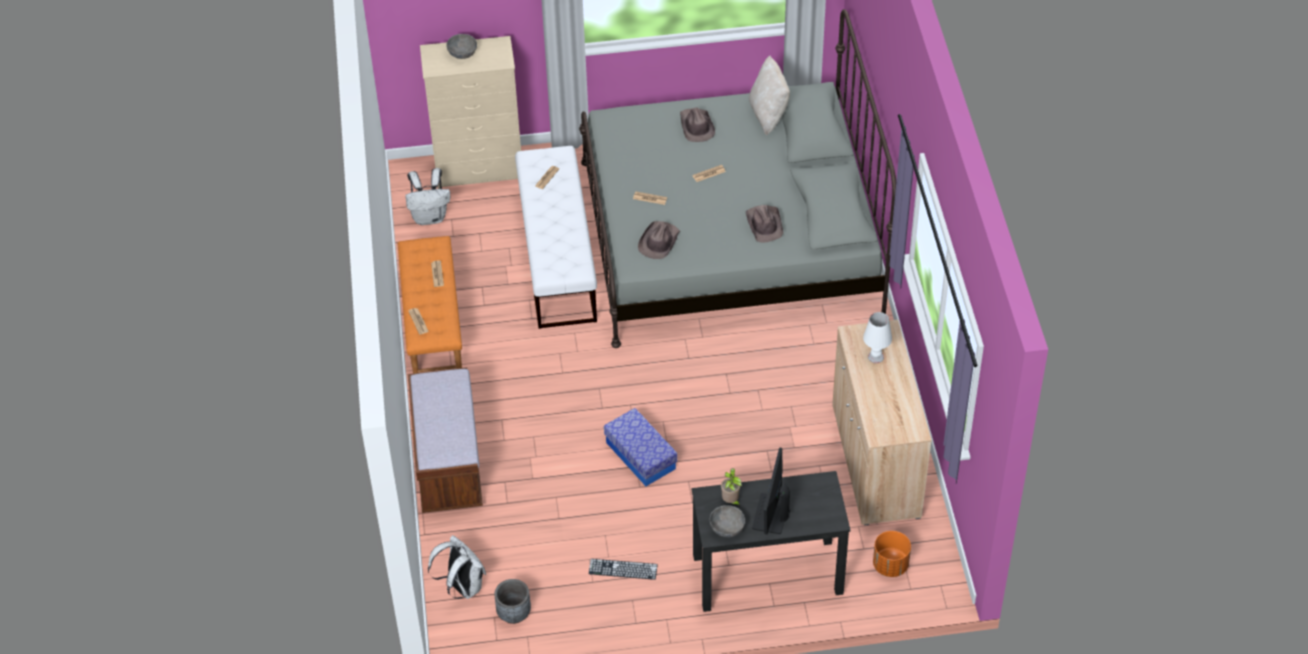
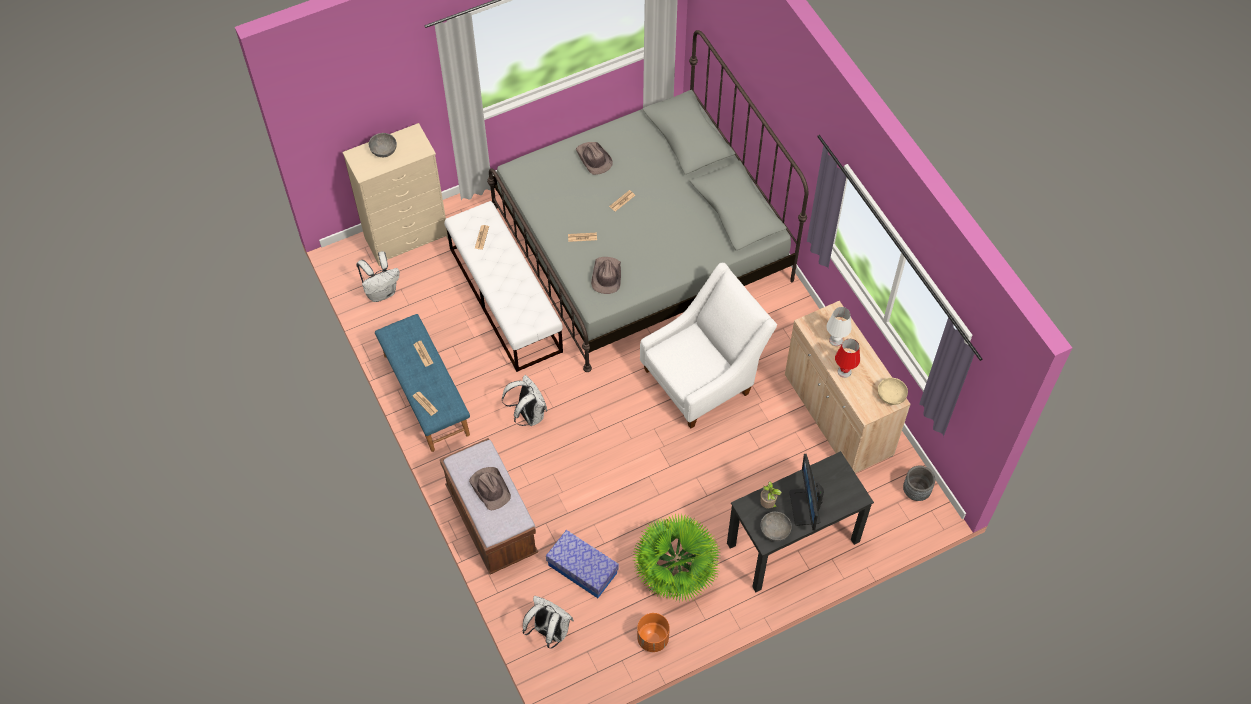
camera: 20 degrees left, 10 degrees up
(432, 326) = (425, 395): orange bench -> blue bench
(514, 613) = (602, 643): grey planter -> grey planter (916, 491)
(533, 373) = (528, 414): none -> white backpack
(623, 569) = (675, 574): keyboard -> potted plant
(640, 455) = (648, 465): storage box -> storage box (582, 569)
(740, 386) = (703, 378): none -> white armchair
(765, 224) = (687, 236): brown hat -> brown hat (490, 488)
(768, 114) = (649, 132): beige pillow -> none
(871, 390) = (844, 371): none -> red table lamp
(890, 565) = (886, 505): orange planter -> orange planter (653, 639)
(912, 427) = (891, 396): none -> beige bowl

